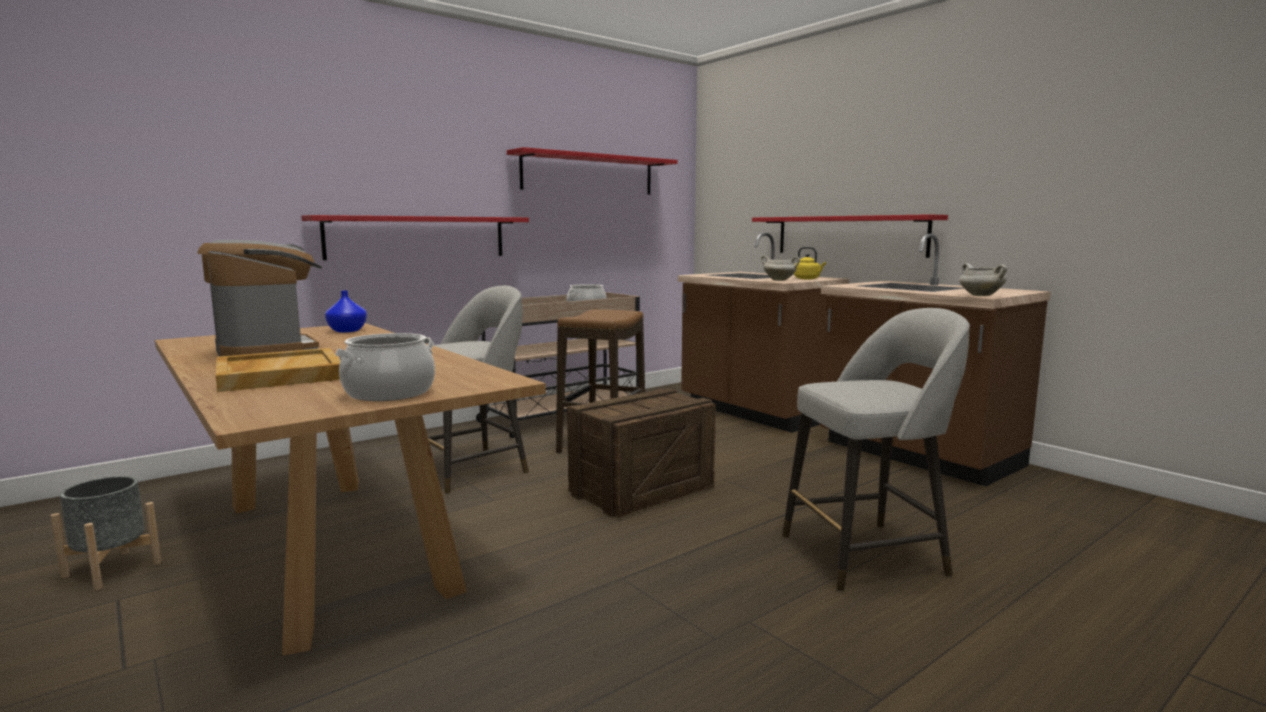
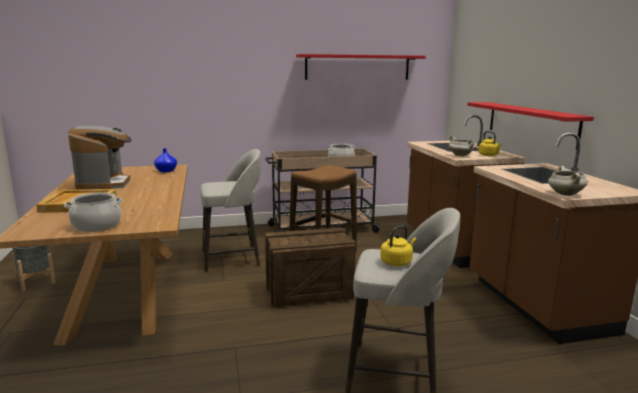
camera: 25 degrees right, 5 degrees up
(418, 237) = (235, 111): red shelf -> none
(874, 388) = (397, 262): none -> yellow kettle

